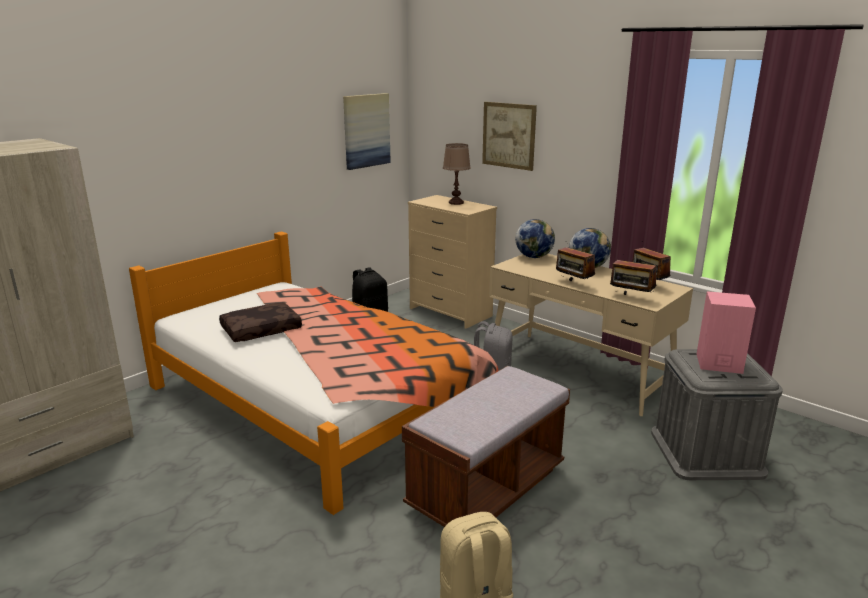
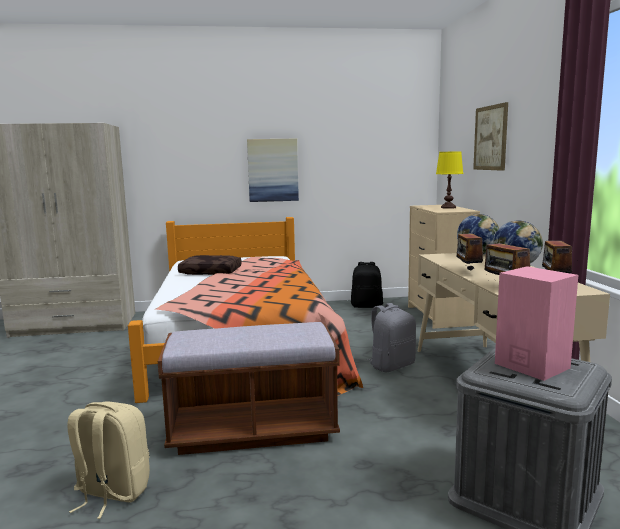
camera: 40 degrees right, 10 degrees down
(366, 130) = (388, 144): picture -> picture (273, 170)
(456, 203) = (448, 207): brown table lamp -> yellow table lamp

